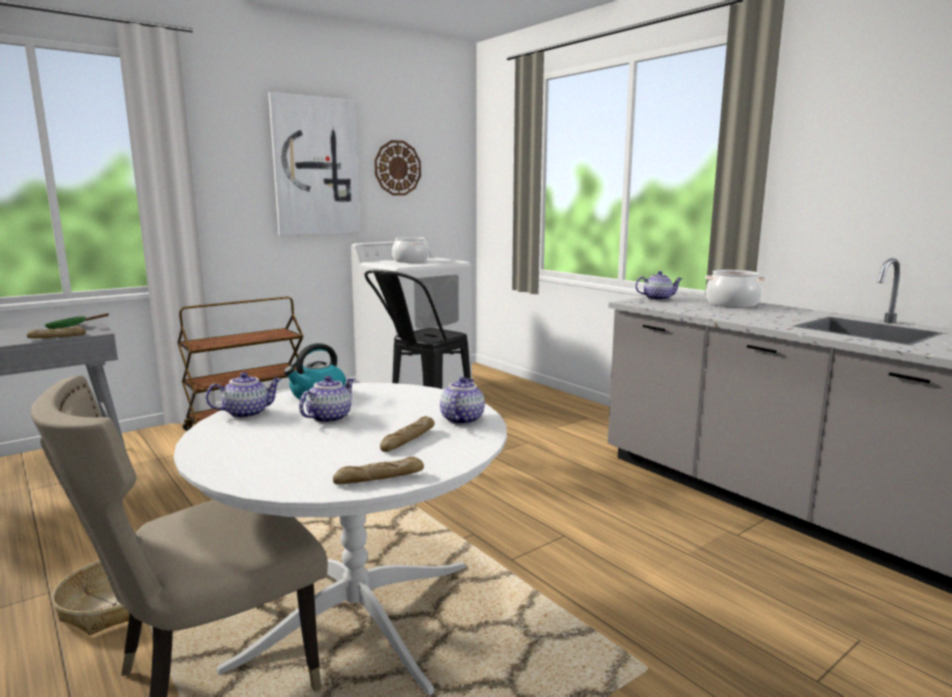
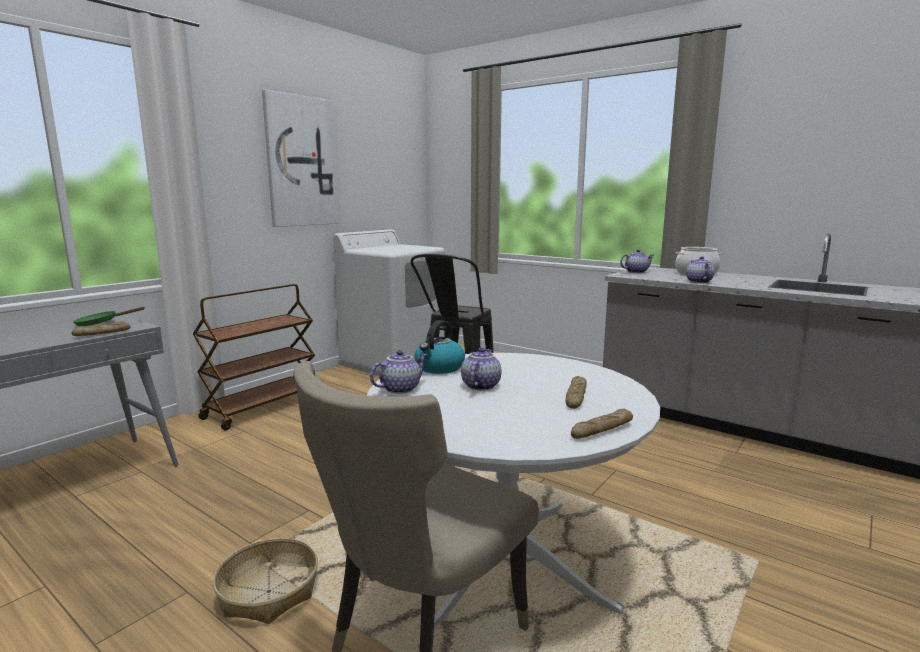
camera: 15 degrees left, 0 degrees up
(397, 168) = (367, 164): wall clock -> none
(410, 261) = (391, 248): cooking pot -> none
(461, 419) = (591, 377): teapot -> teapot (698, 282)

